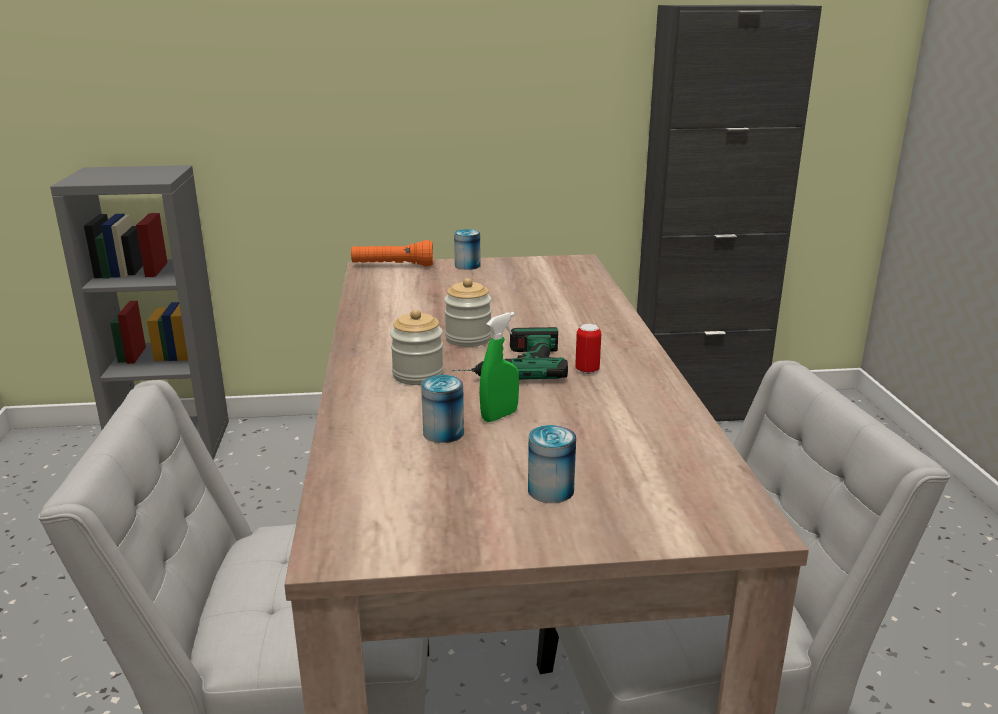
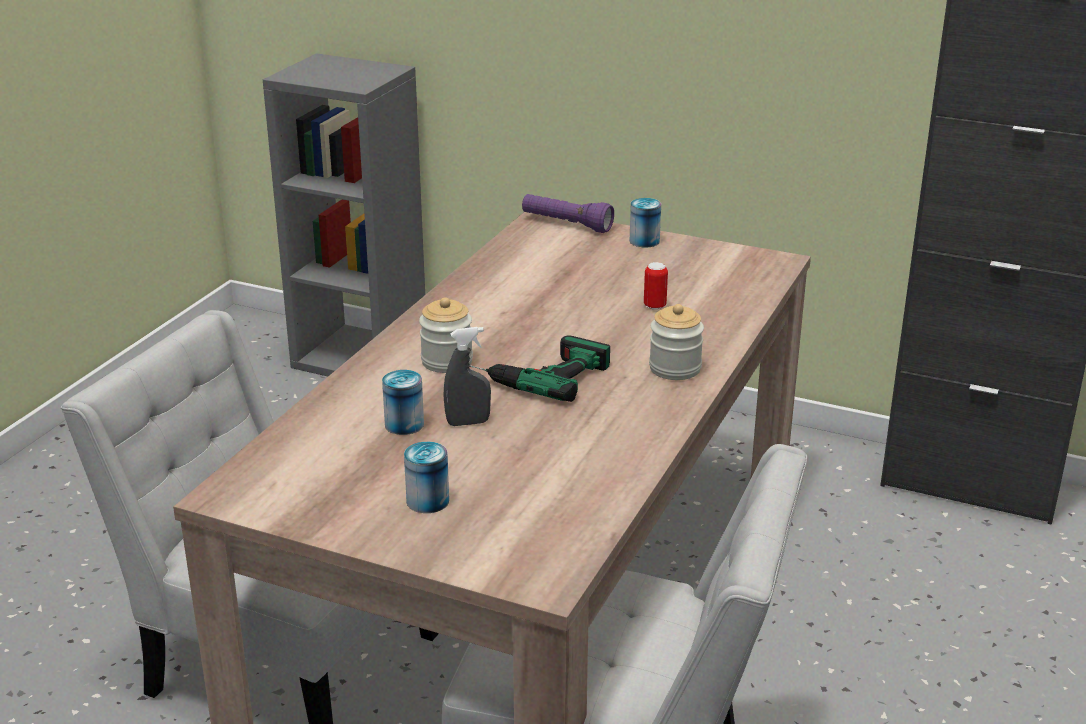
camera: 30 degrees right, 5 degrees up
(392, 266) = (566, 224): orange flashlight -> purple flashlight
(468, 338) = (537, 334): jar -> jar (675, 368)
(499, 416) = (468, 422): green spray bottle -> grey spray bottle
(587, 370) = (605, 399): can -> can (654, 306)

